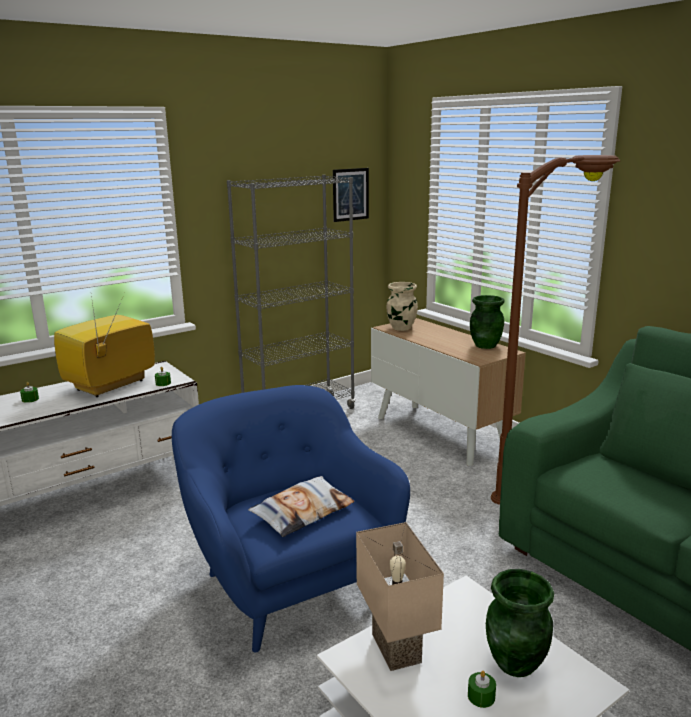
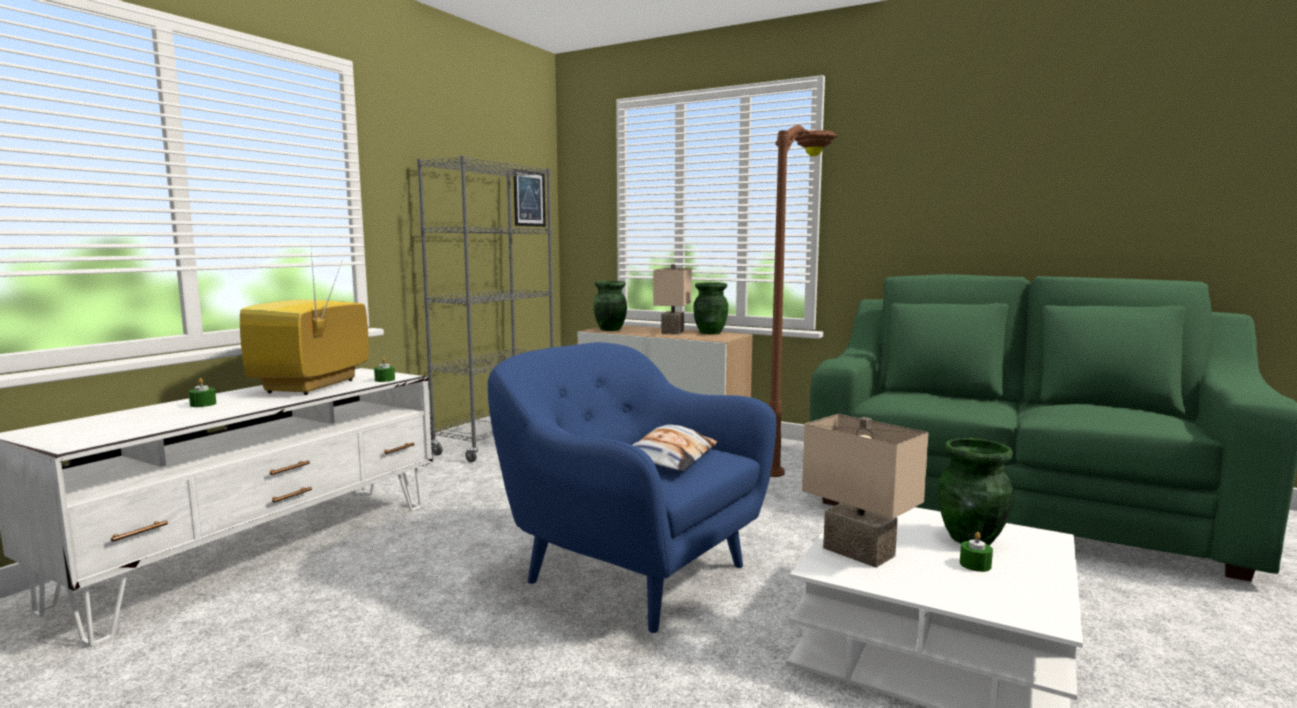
camera: 25 degrees left, 10 degrees down
(401, 328) = (610, 329): beige vase -> green vase
(450, 339) = (671, 332): none -> beige table lamp

